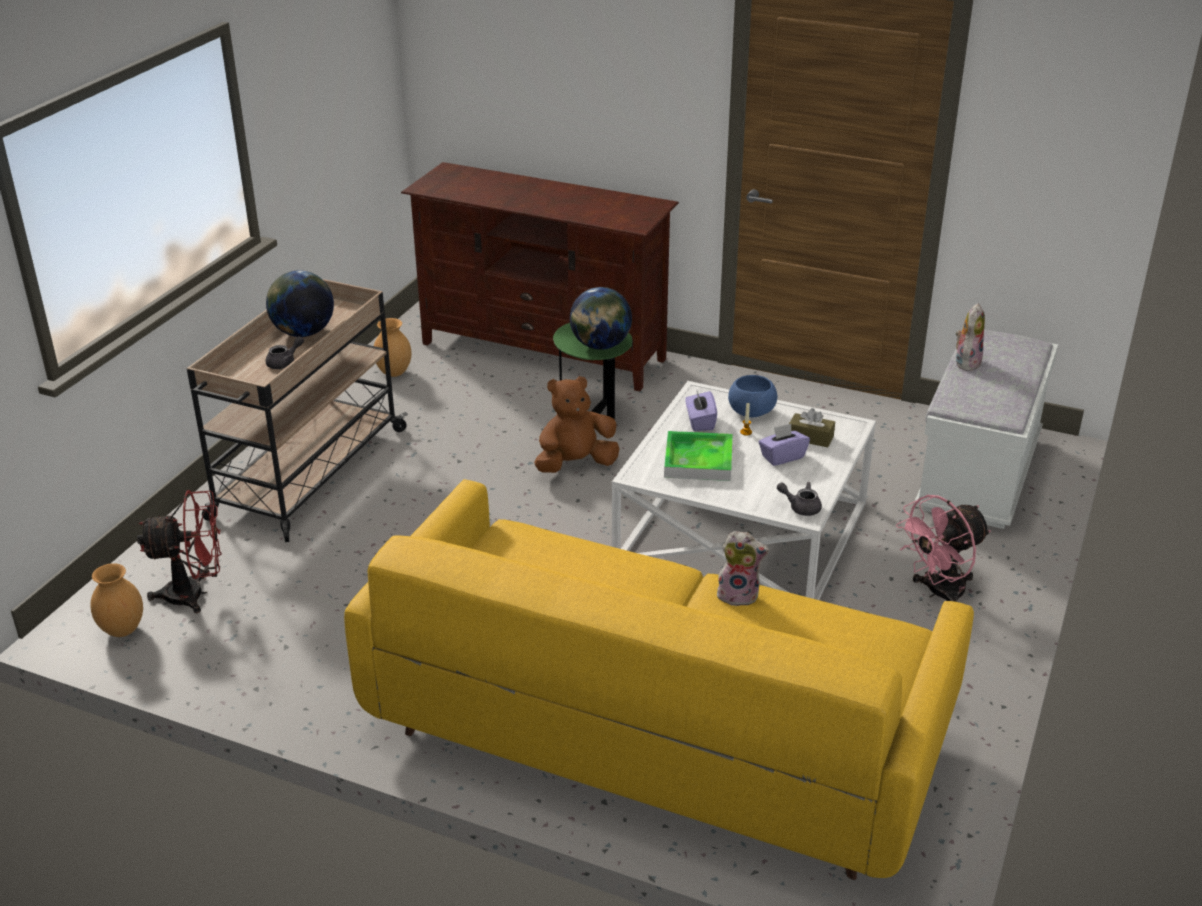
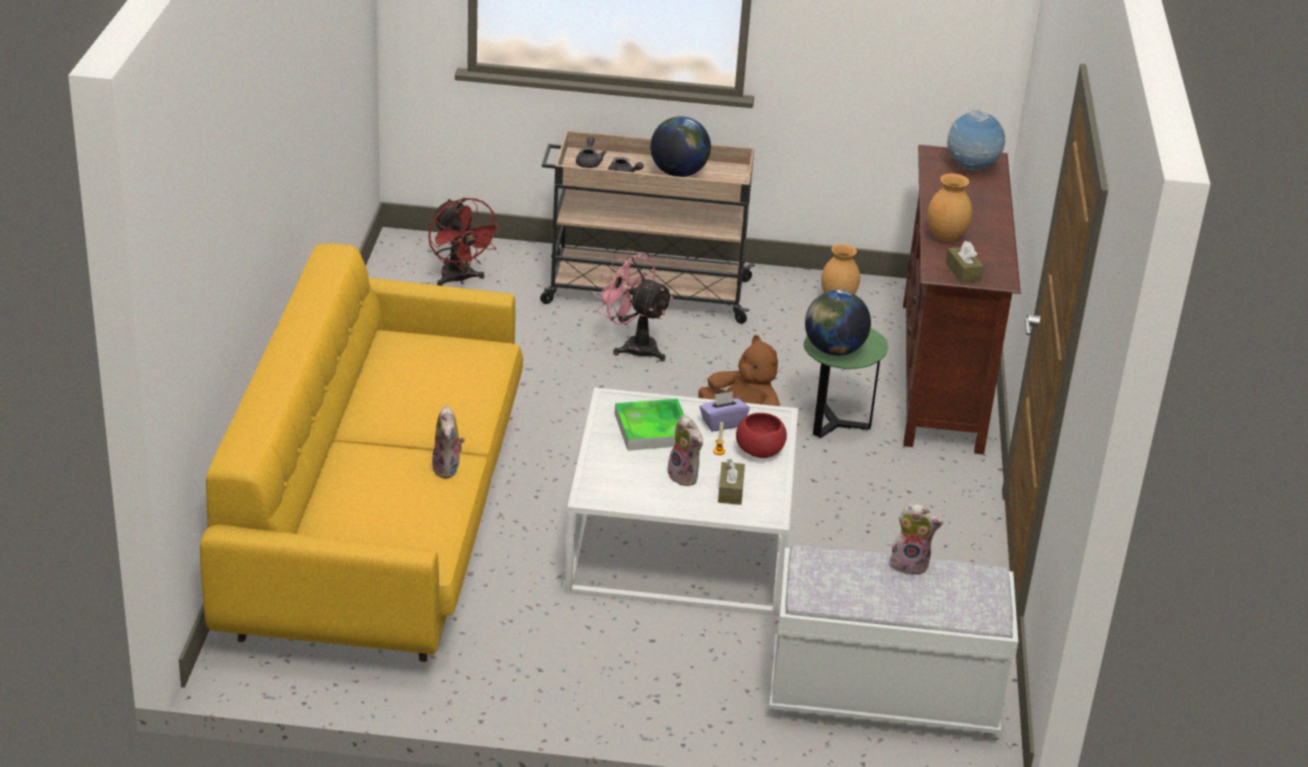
camera: 70 degrees right, 0 degrees up
(122, 630) = (405, 261): brown vase -> brown vase (946, 237)
(462, 179) = (971, 169): none -> globe
(639, 215) = (963, 272): none -> brown tissue box
(751, 412) = (760, 451): blue bowl -> red bowl
(782, 456) = (685, 476): purple tissue box -> plush toy
(800, 507) = (601, 493): grey teapot -> grey teapot (589, 162)
(938, 593) = (641, 673): pink fan -> pink fan (633, 346)

